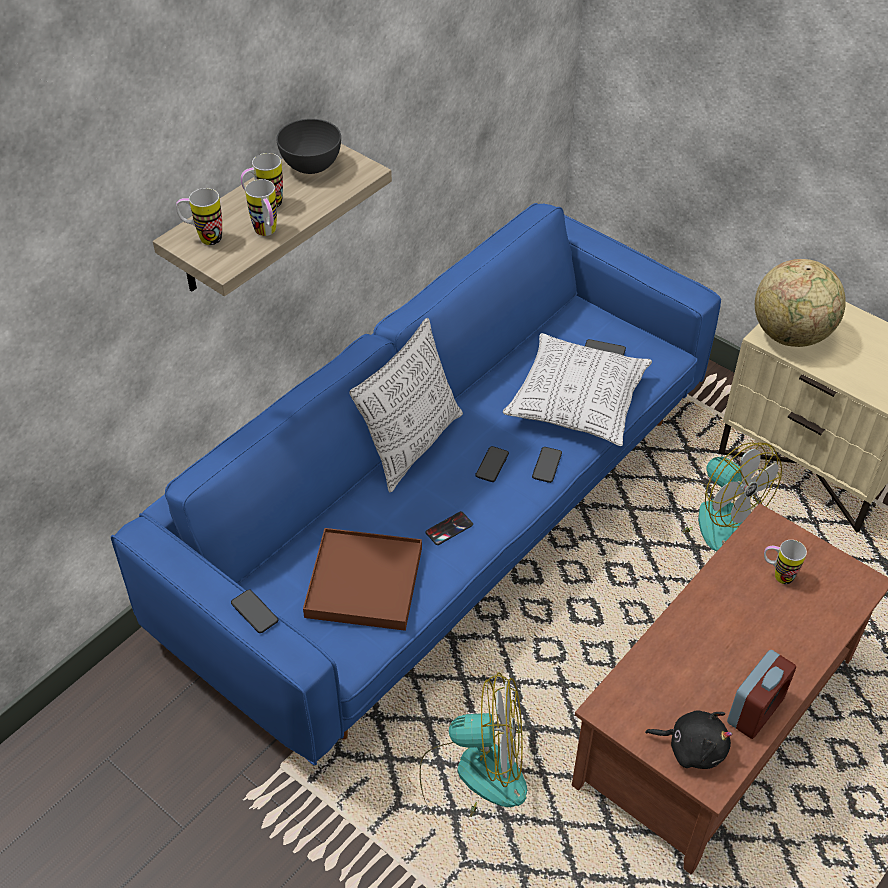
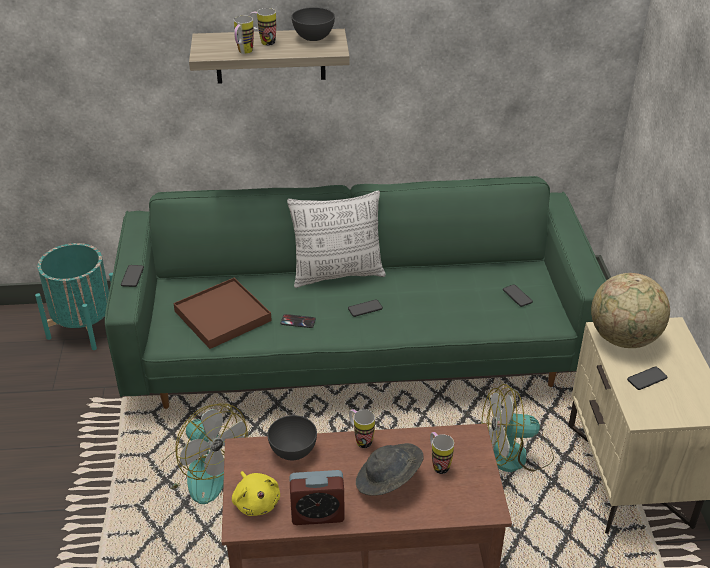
camera: 45 degrees right, 10 degrees down
(111, 723) = (84, 327): none -> turquoise planter
(203, 238) = (213, 42): mug -> mug (360, 439)
(444, 515) = (355, 347): blue sofa -> green sofa
(547, 465) = (394, 327): phone -> phone (647, 379)
(577, 402) = (460, 310): pillow -> none
(651, 668) = (293, 451): none -> grey bowl
(692, 747) = (256, 502): black plush toy -> yellow plush toy
(709, 516) = (513, 454): fan -> fan turned 75 degrees clockwise
(764, 627) = (388, 481): none -> grey hat

